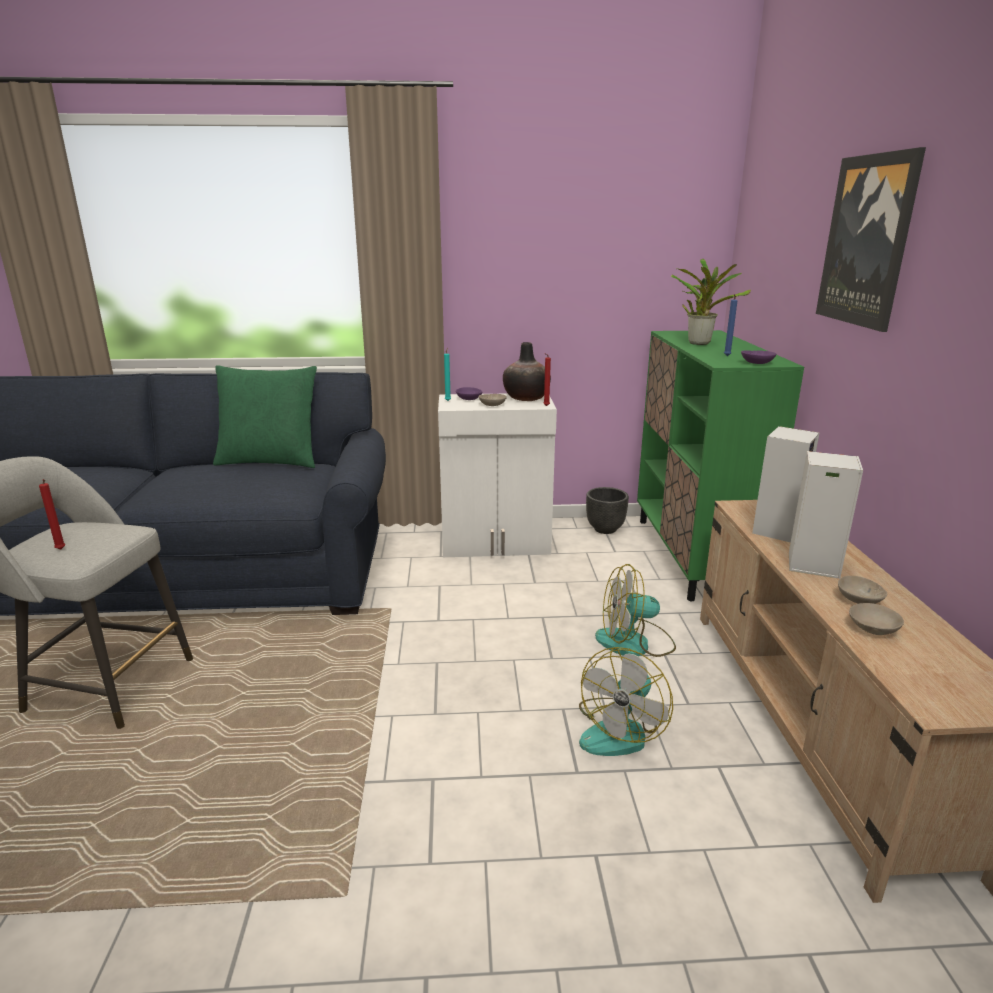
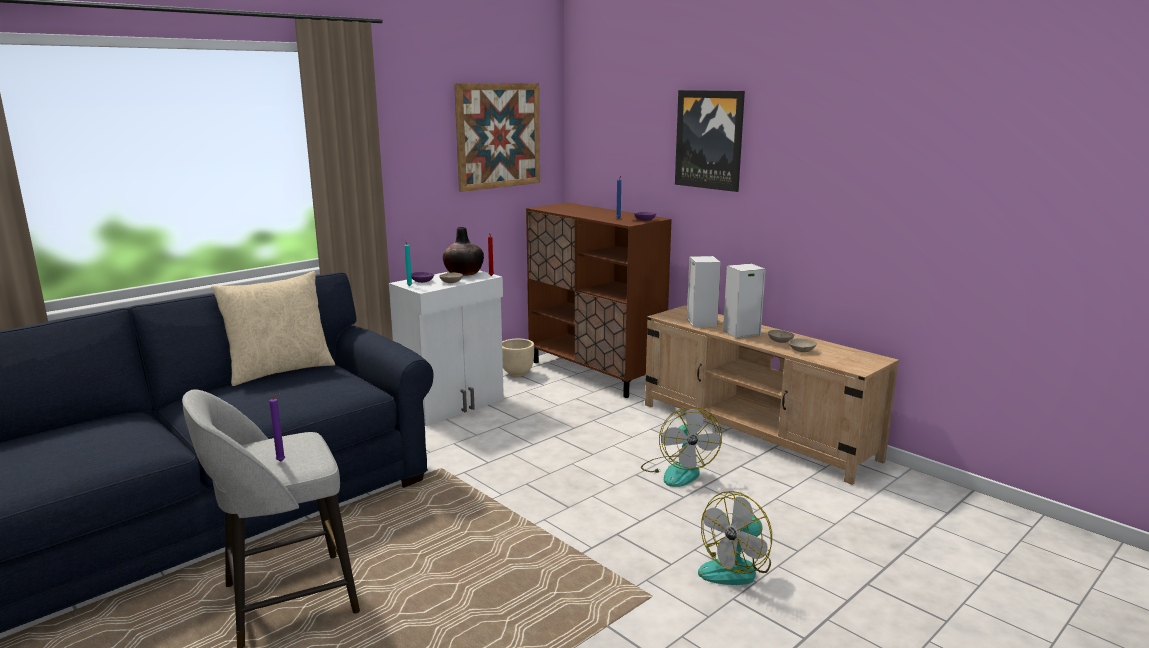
camera: 40 degrees left, 5 degrees down
(61, 550) = (282, 461): red candle -> purple candle
(270, 461) = (280, 370): green pillow -> beige pillow
(604, 529) = (517, 373): black planter -> beige planter
(623, 234) = (498, 136): none -> picture
(635, 643) = (627, 429): fan -> fan (736, 568)
(692, 556) = (595, 373): green cabinet -> brown cabinet
(699, 343) = (580, 212): potted plant -> none

